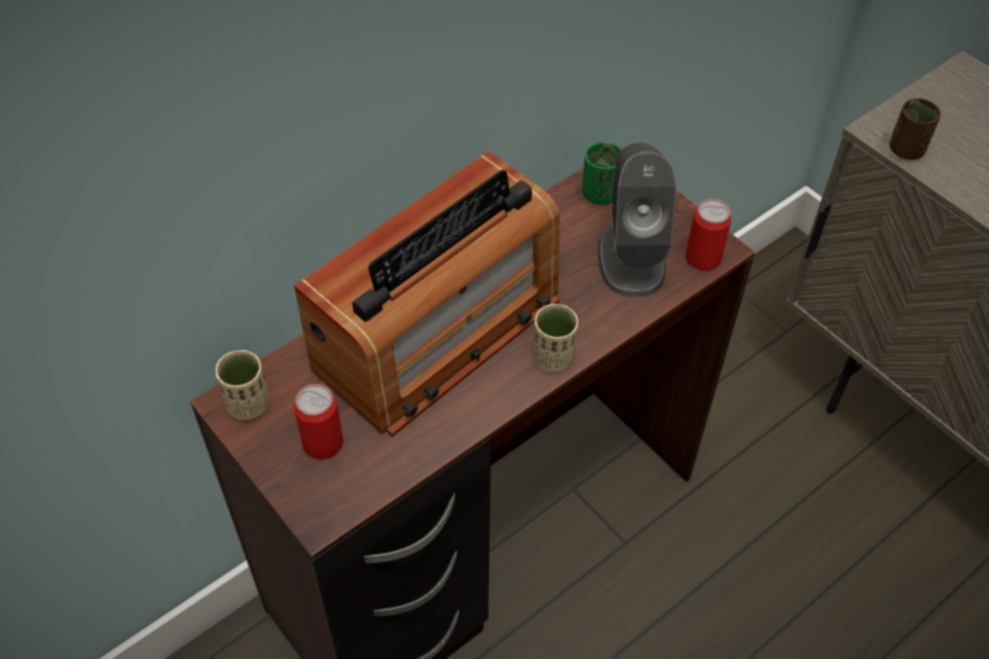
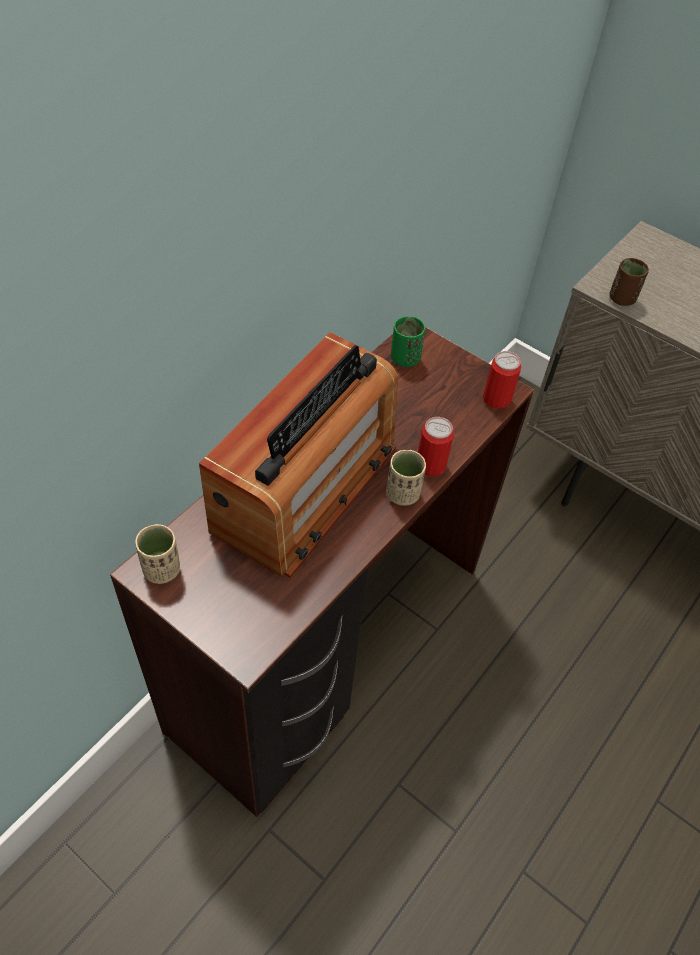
camera: 15 degrees left, 0 degrees up
(322, 443) = (233, 592): can -> can (430, 465)
(631, 259) = (442, 406): grey speaker -> none

